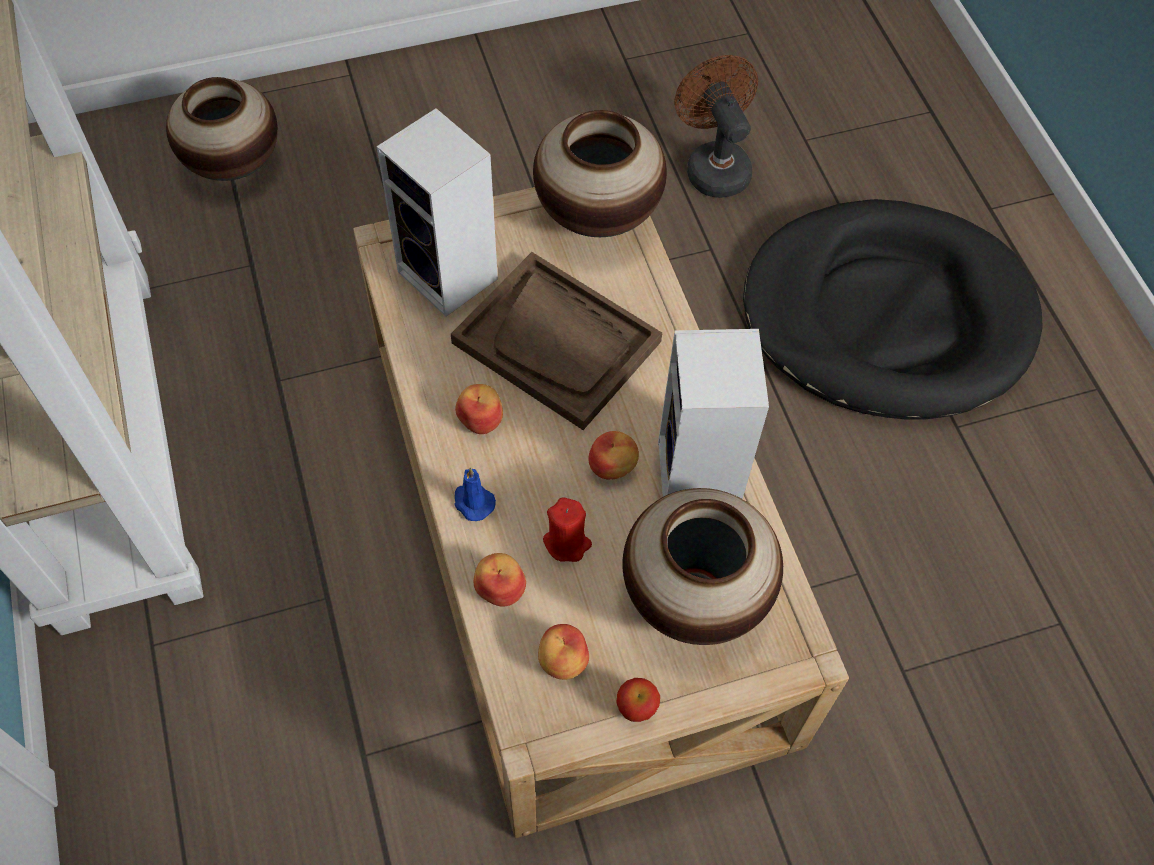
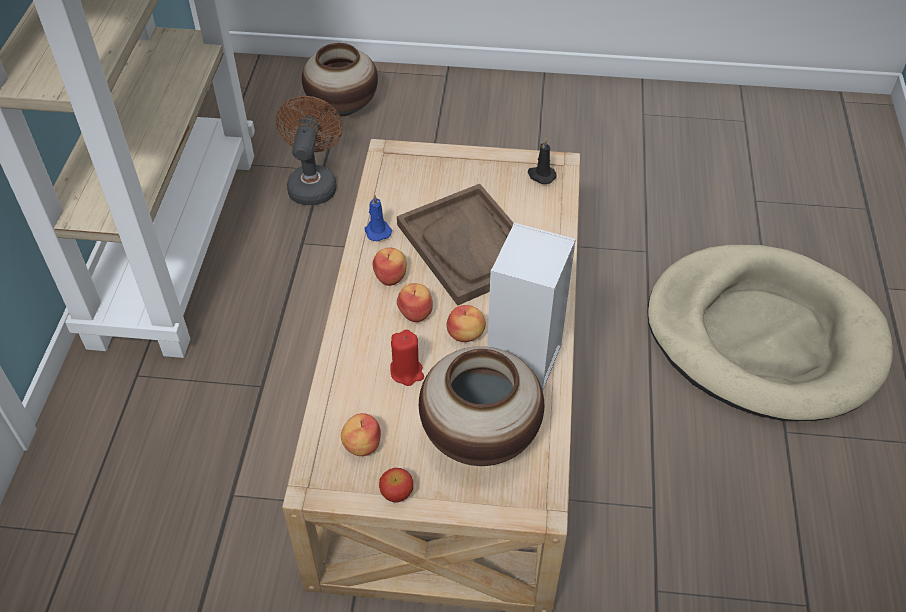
camera: 25 degrees right, 10 degrees down
(451, 276) = (419, 185): speaker -> none
(472, 502) = (356, 324): blue candle -> blue candle (377, 231)
(501, 588) = (345, 384): apple -> apple (416, 312)
(597, 213) = (541, 175): vase -> black candle
(713, 166) = (675, 198): brown fan -> brown fan (313, 183)
(886, 316) = (763, 336): black dog bed -> beige dog bed

